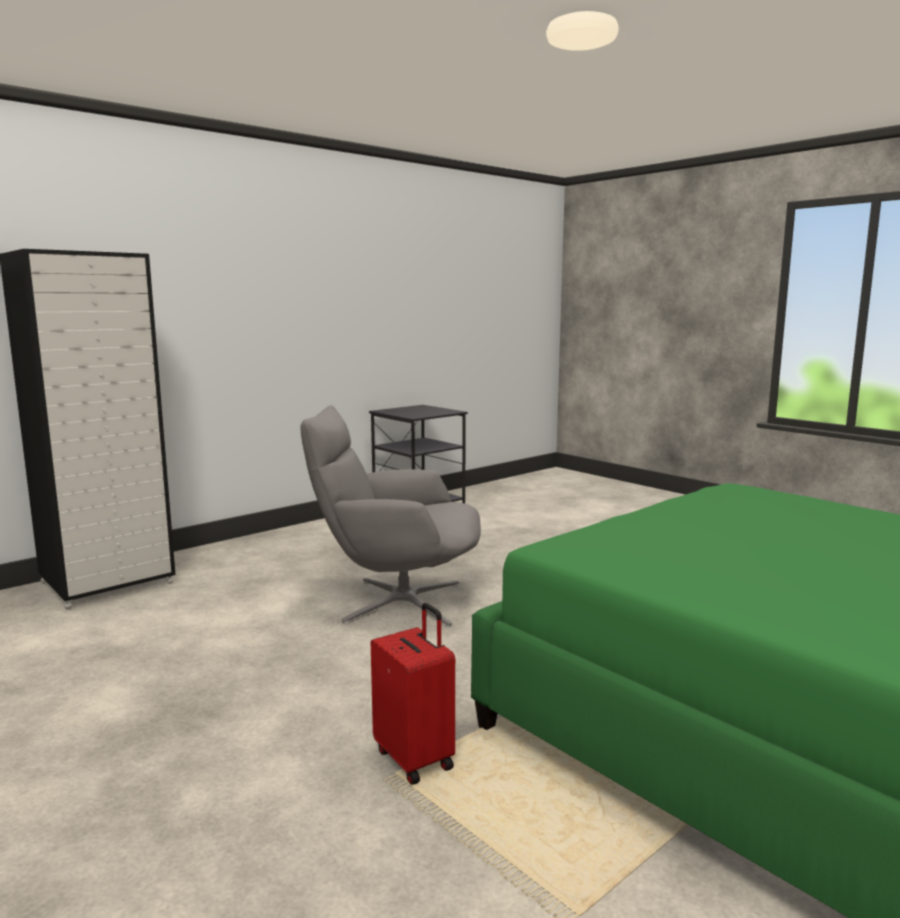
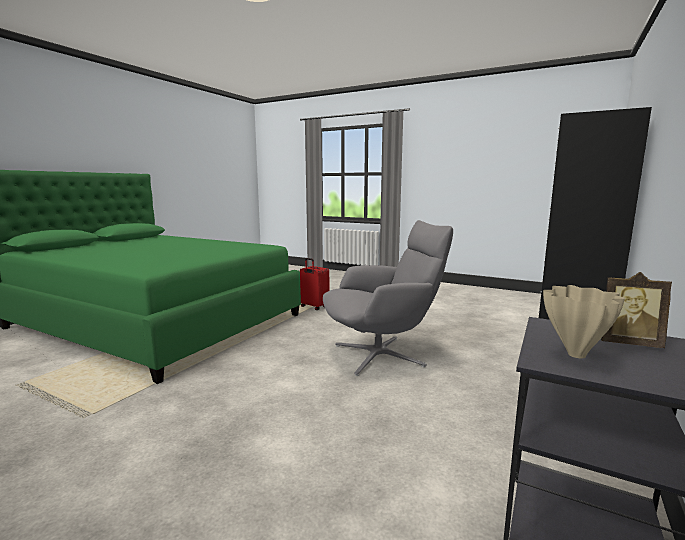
camera: 160 degrees right, 0 degrees up
(401, 411) = (628, 343): none -> picture frame
(435, 411) = (576, 354): none -> beige vase

